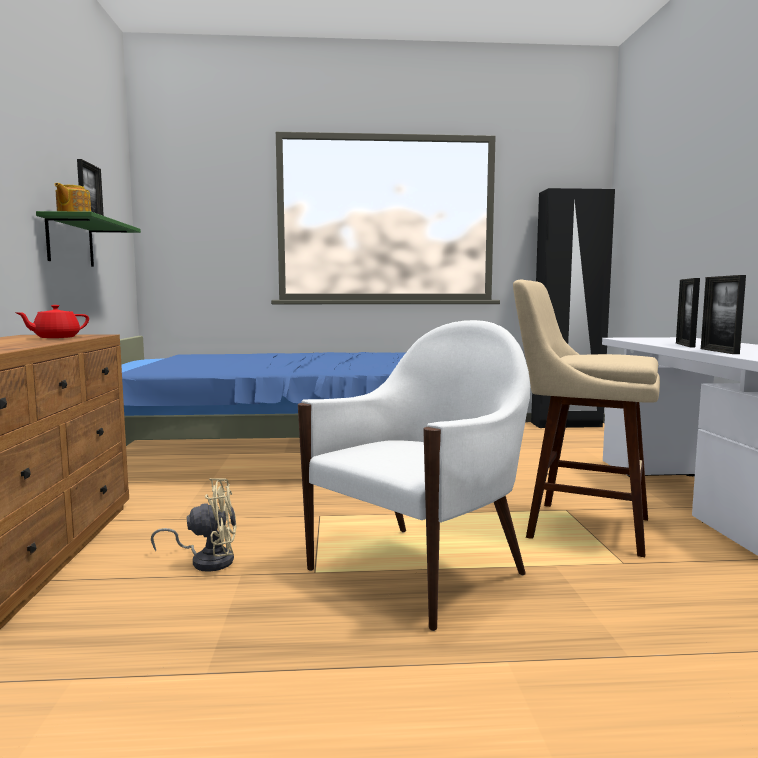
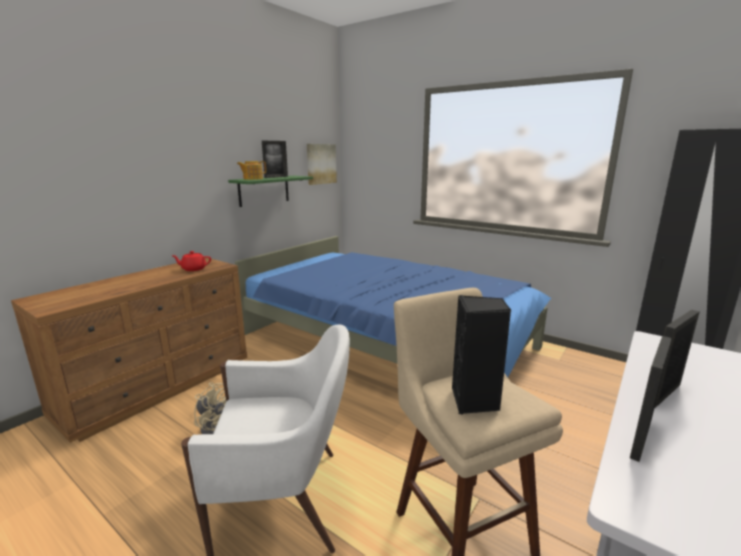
camera: 40 degrees right, 10 degrees up
(118, 220) = (321, 164): none -> picture
(613, 356) = (475, 401): none -> black speaker

